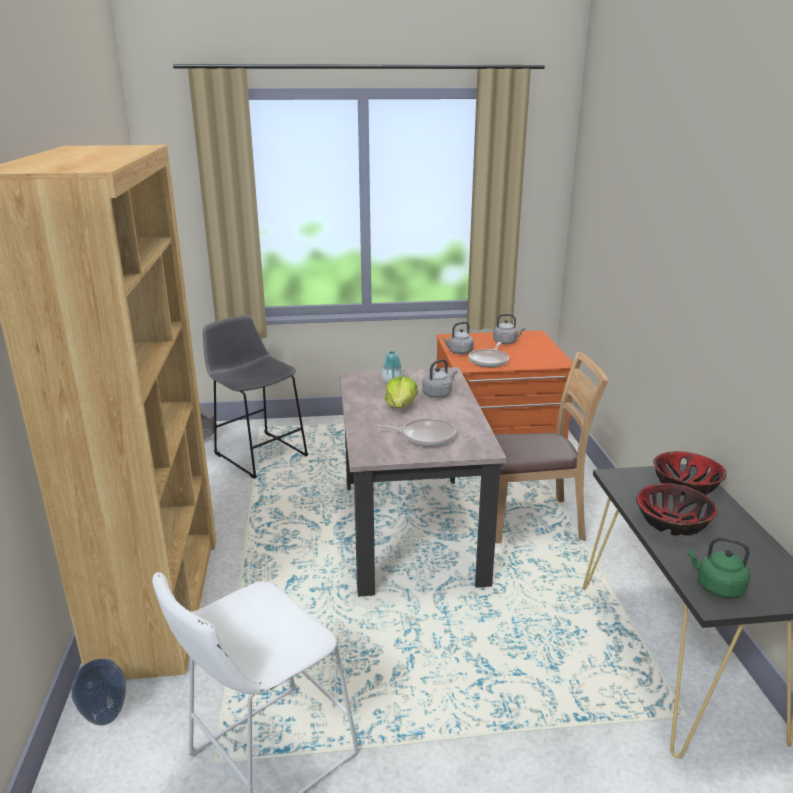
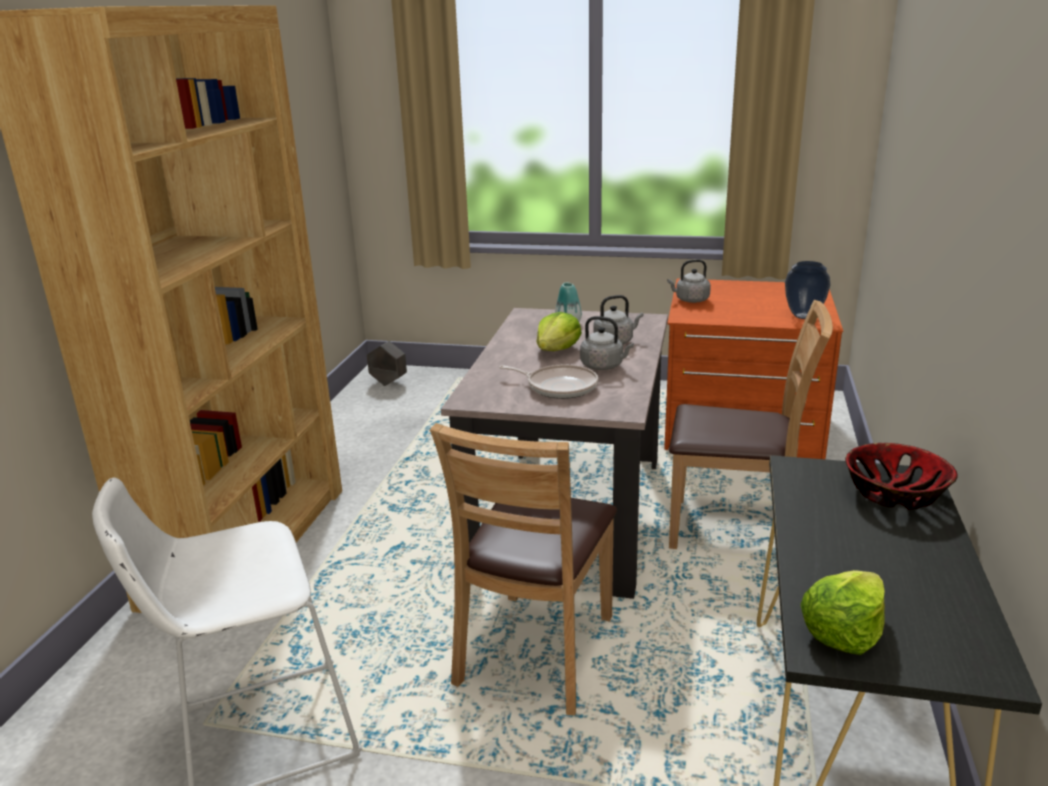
camera: 20 degrees right, 0 degrees up
(104, 717) = (128, 650): vase -> vase (803, 316)
(258, 453) = (441, 405): grey stool -> none
(445, 642) = (536, 652): none -> brown chair
(489, 361) = (723, 313): frying pan -> none
(506, 342) = (764, 293): grey kettle -> grey kettle (604, 366)
(672, 523) = (836, 538): bowl -> none
(717, 586) = (843, 631): green kettle -> lettuce

